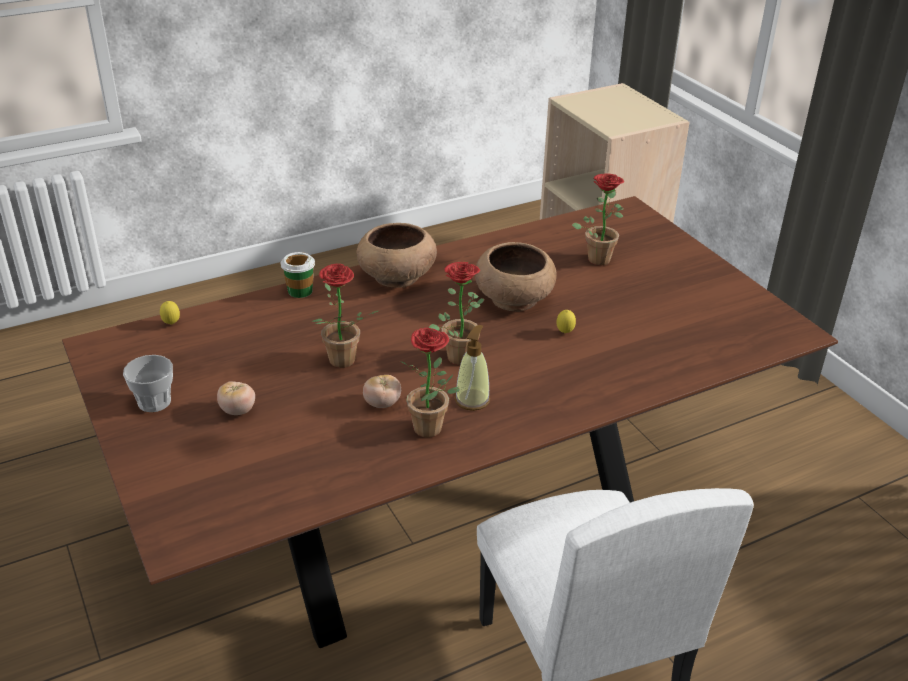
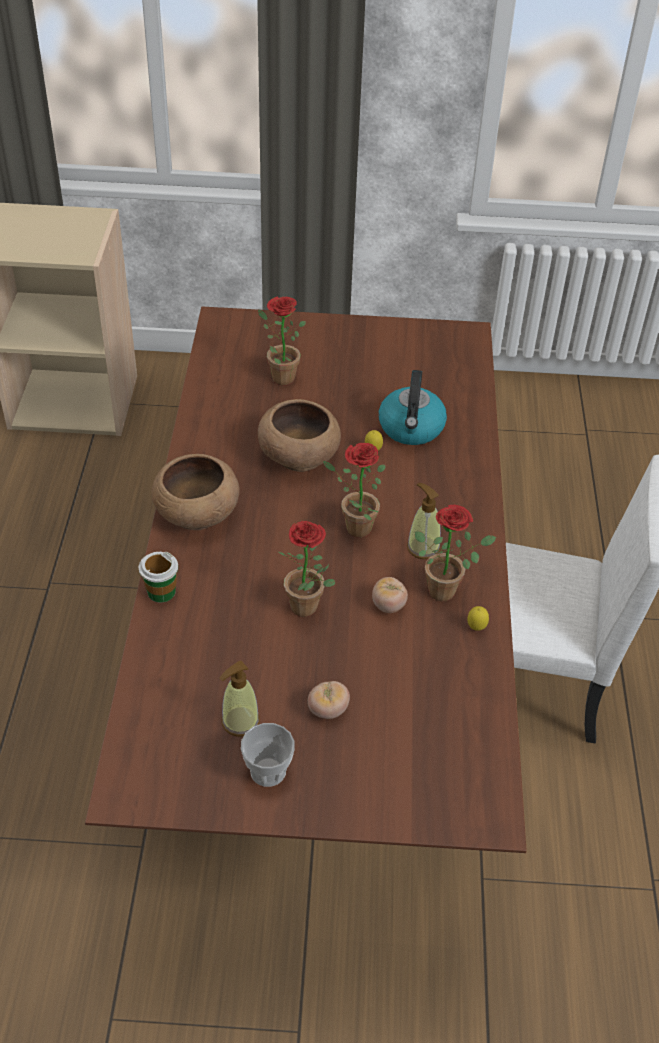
camera: 60 degrees left, 10 degrees up
(171, 324) = (136, 714): lemon -> lemon (476, 628)
(196, 371) = (240, 721): none -> soap dispenser
(620, 343) = (411, 428): none -> kettle

